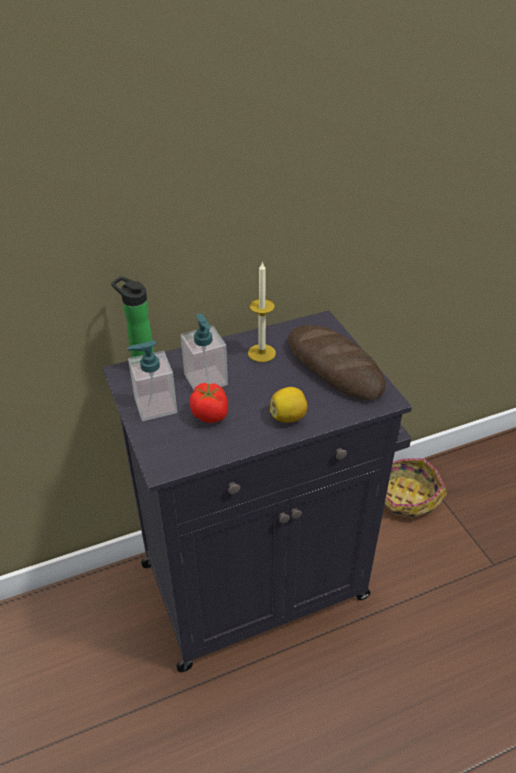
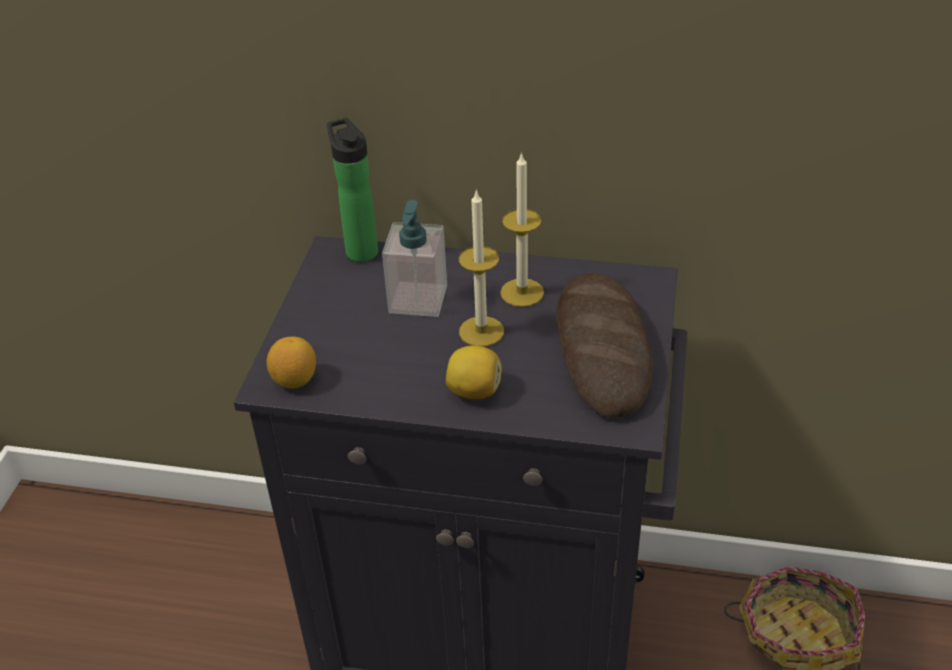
camera: 35 degrees right, 0 degrees up
(155, 406) = (328, 308): soap dispenser -> none
(176, 457) = (295, 380): none -> lemon
(210, 415) = (381, 346): tomato -> none
(260, 383) = (481, 331): none -> candle

